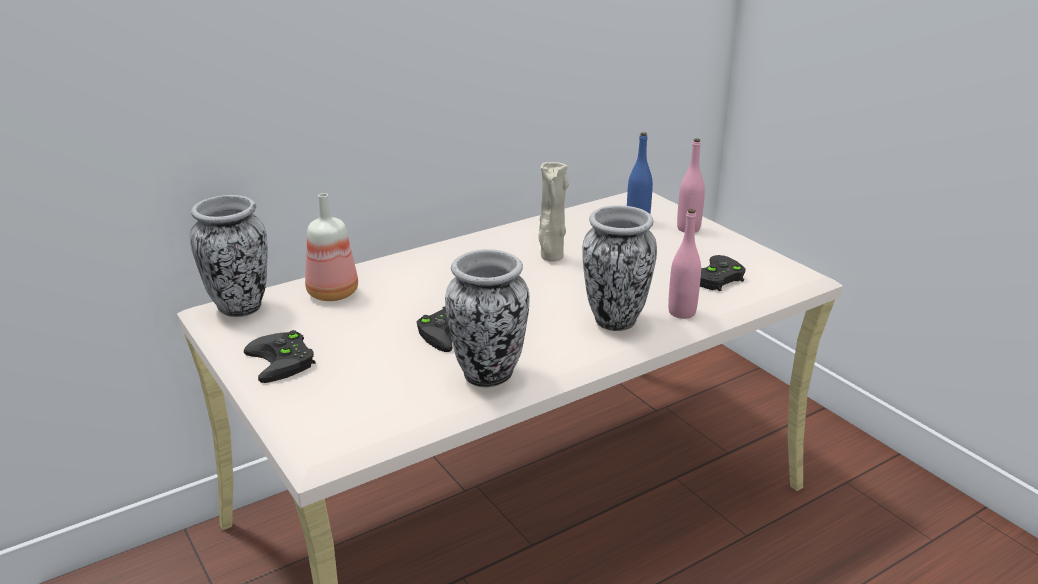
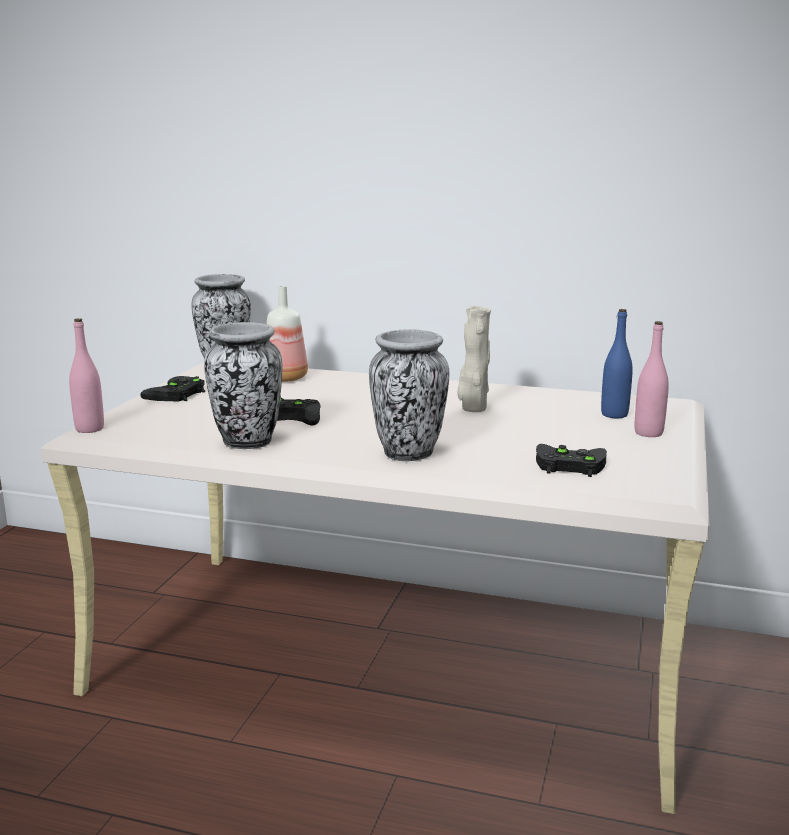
camera: 50 degrees right, 10 degrees down
(682, 312) = (472, 470): pink bottle -> pink bottle (89, 429)

